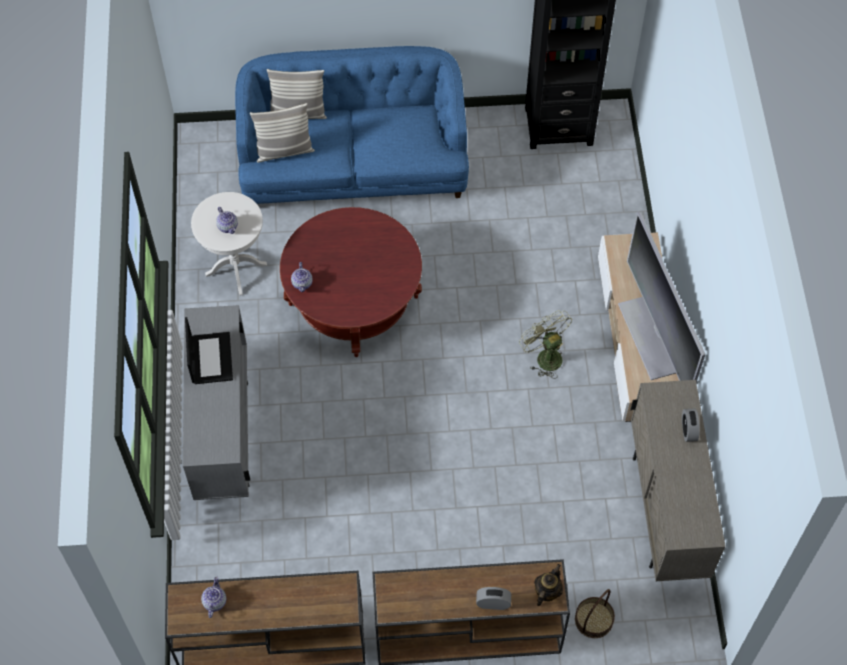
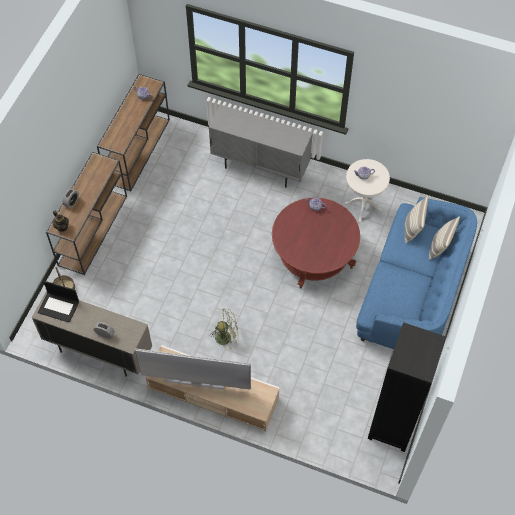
camera: 115 degrees right, 0 degrees up
(210, 358) = (275, 133): laptop -> laptop (59, 307)

